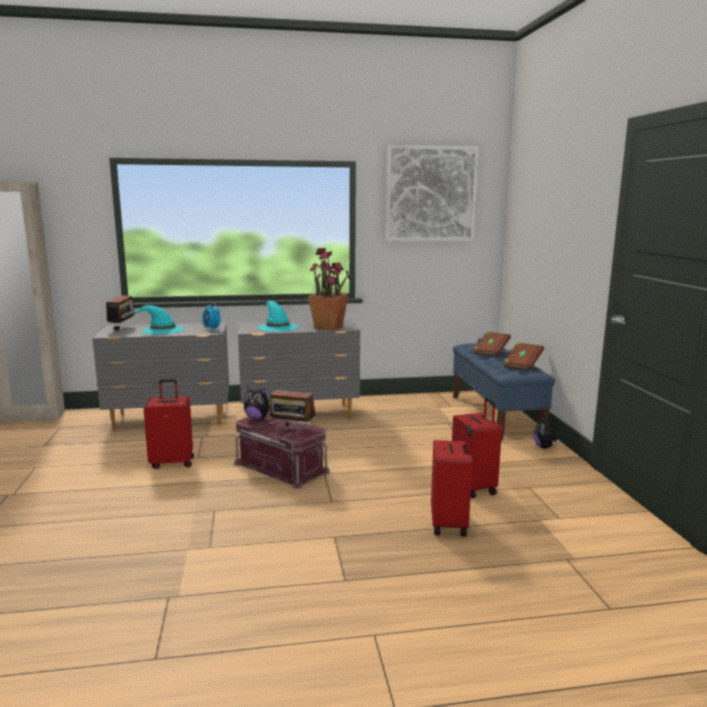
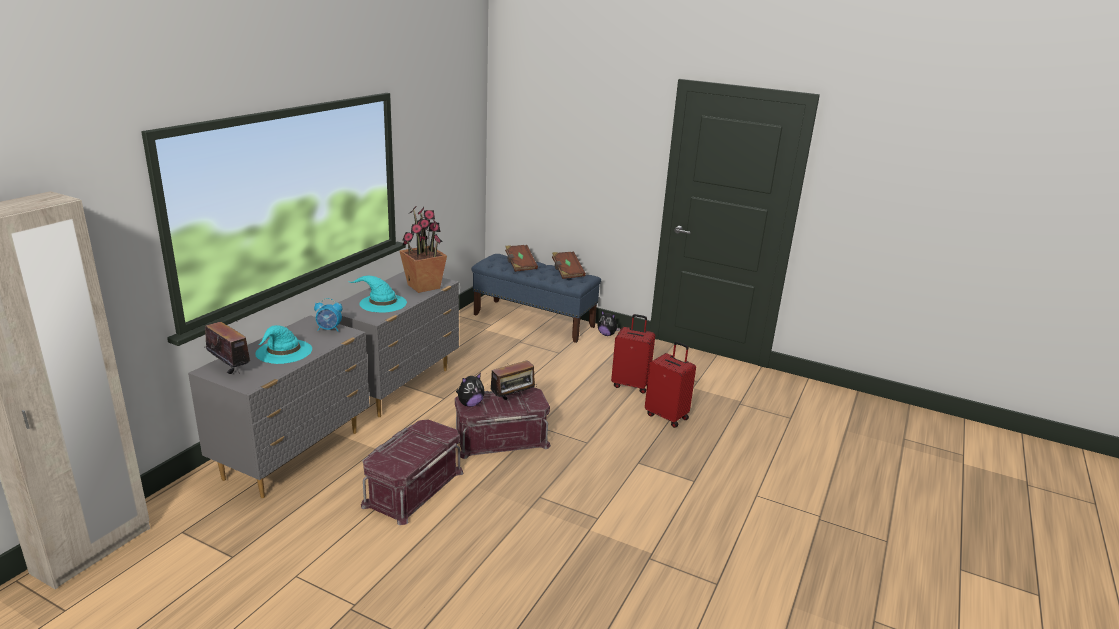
camera: 55 degrees left, 10 degrees up
(172, 462) = (412, 487): red suitcase -> red storage box
(430, 194) = (442, 118): picture -> none

